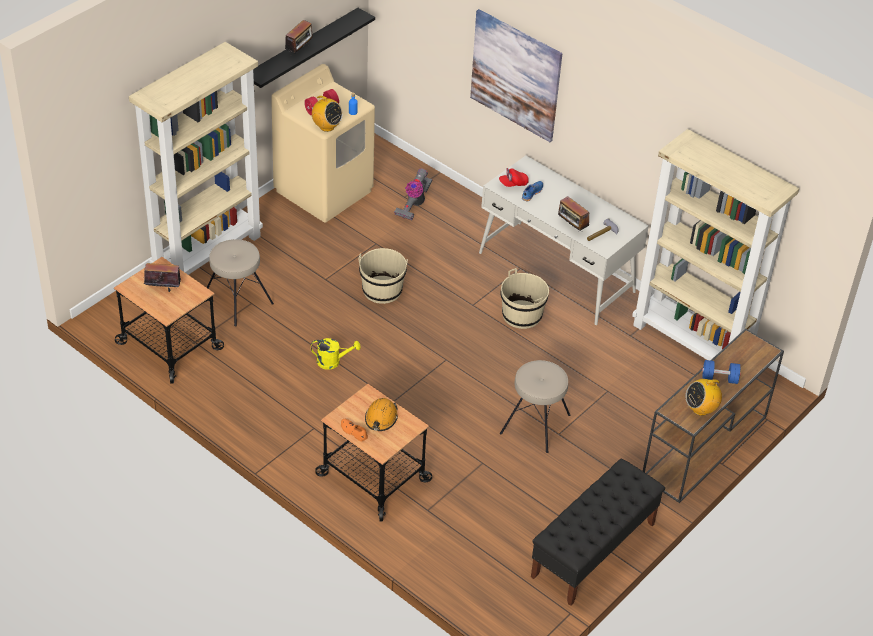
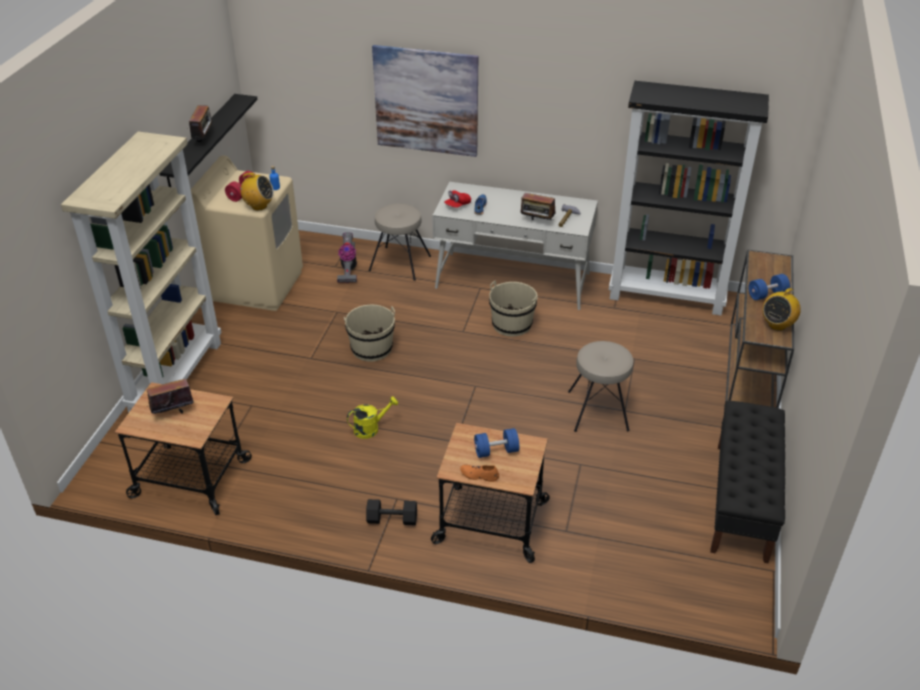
camera: 25 degrees left, 5 degrees down
(237, 301) = (235, 409): beige stool -> beige stool (400, 264)
(298, 443) = (391, 520): none -> black dumbbell
(381, 419) = (496, 451): orange hard hat -> blue dumbbell
(692, 343) = (667, 296): beige bookcase -> black bookcase

